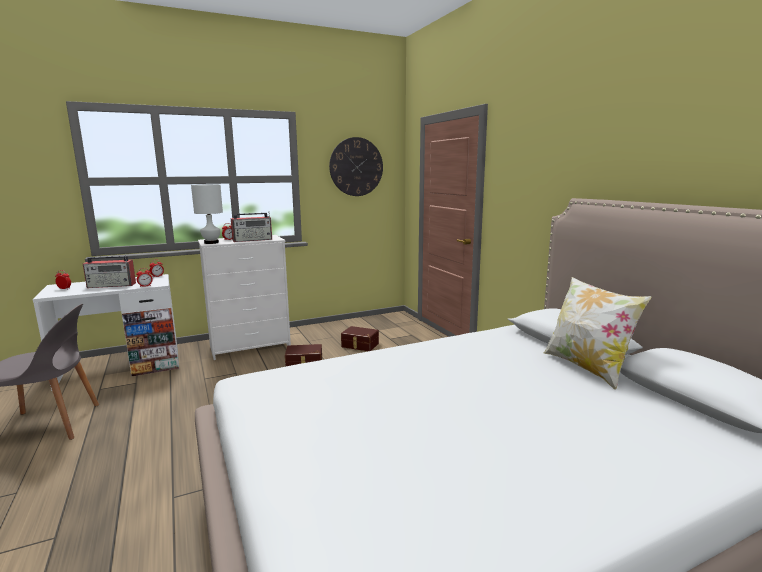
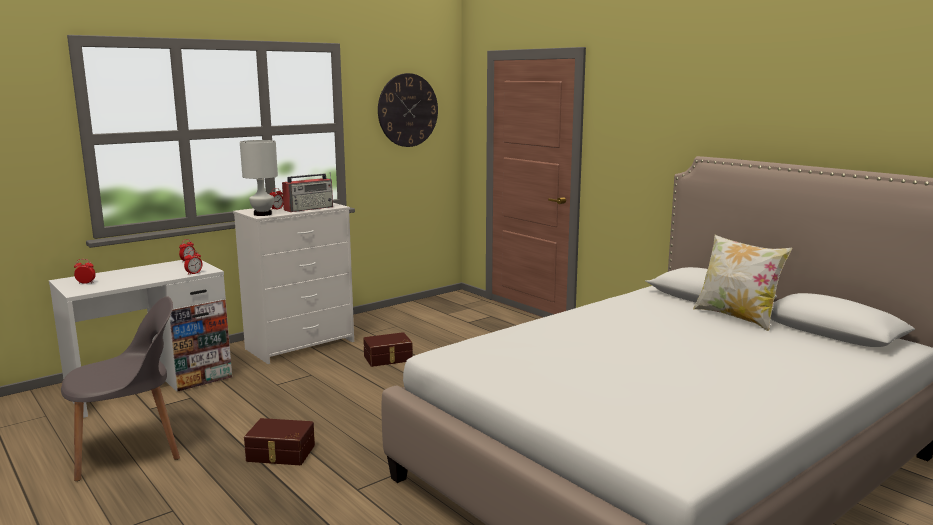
camera: 15 degrees left, 0 degrees up
(112, 285) = (146, 275): radio -> none
(359, 345) = (438, 332): brown storage box -> brown storage box (280, 454)

